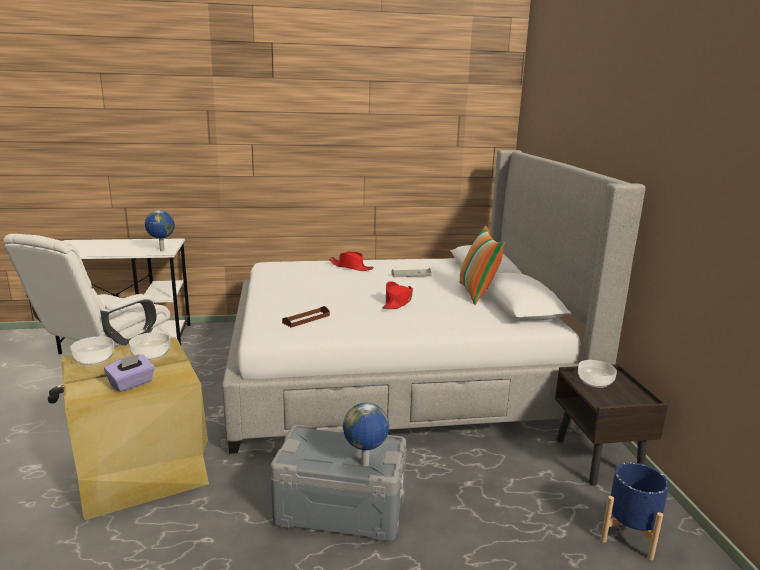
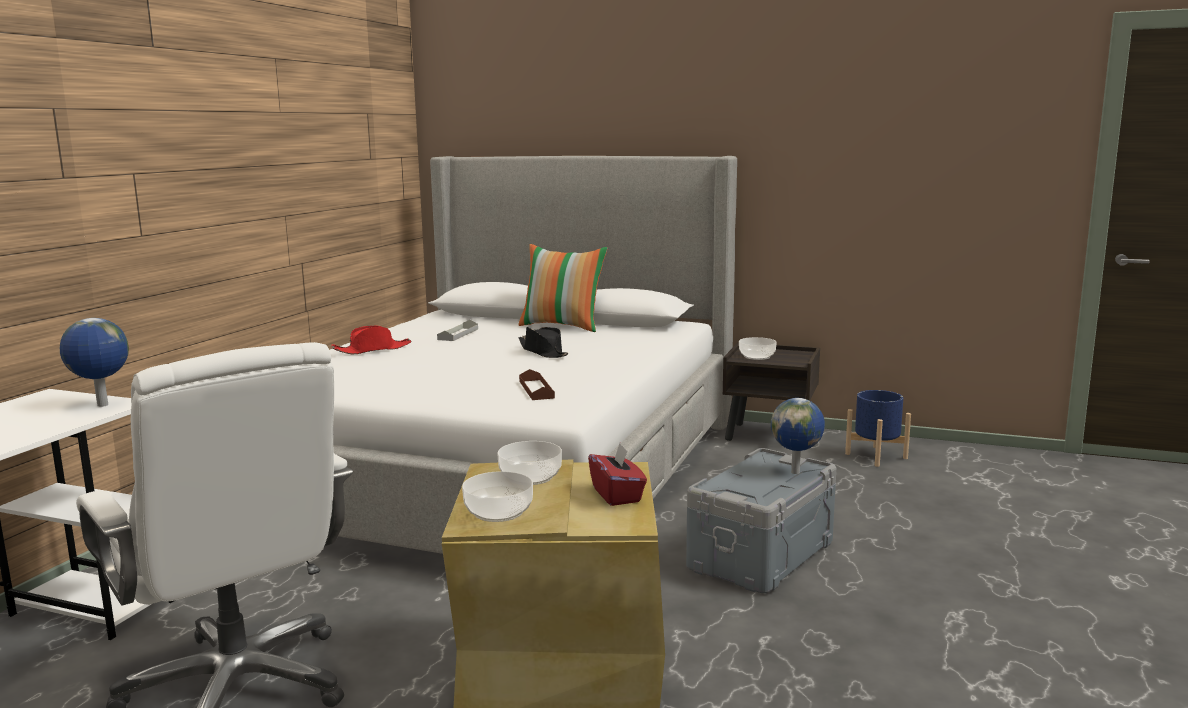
camera: 60 degrees left, 5 degrees down
(132, 384) = (617, 495): purple tissue box -> red tissue box
(398, 302) = (543, 352): red hat -> black hat

